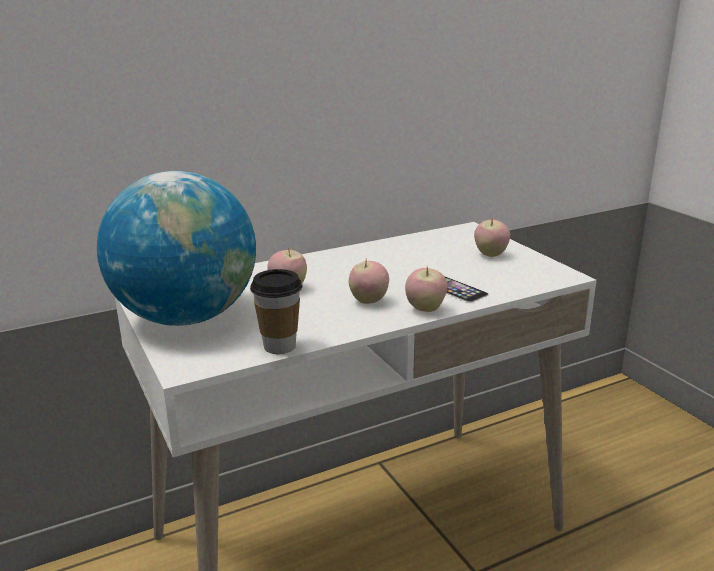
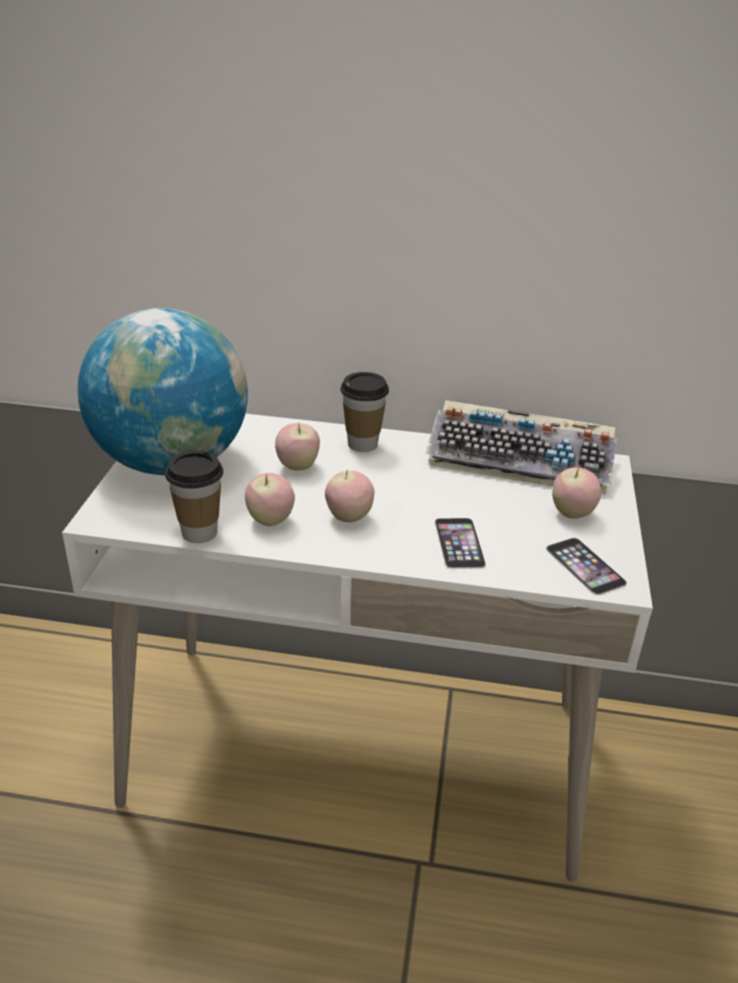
camera: 35 degrees right, 10 degrees up
(312, 263) = (362, 444): none -> cup
(422, 240) = (522, 460): none -> keyboard
(425, 309) = (389, 554): apple -> apple (270, 520)
(536, 274) = (585, 565): none -> phone

